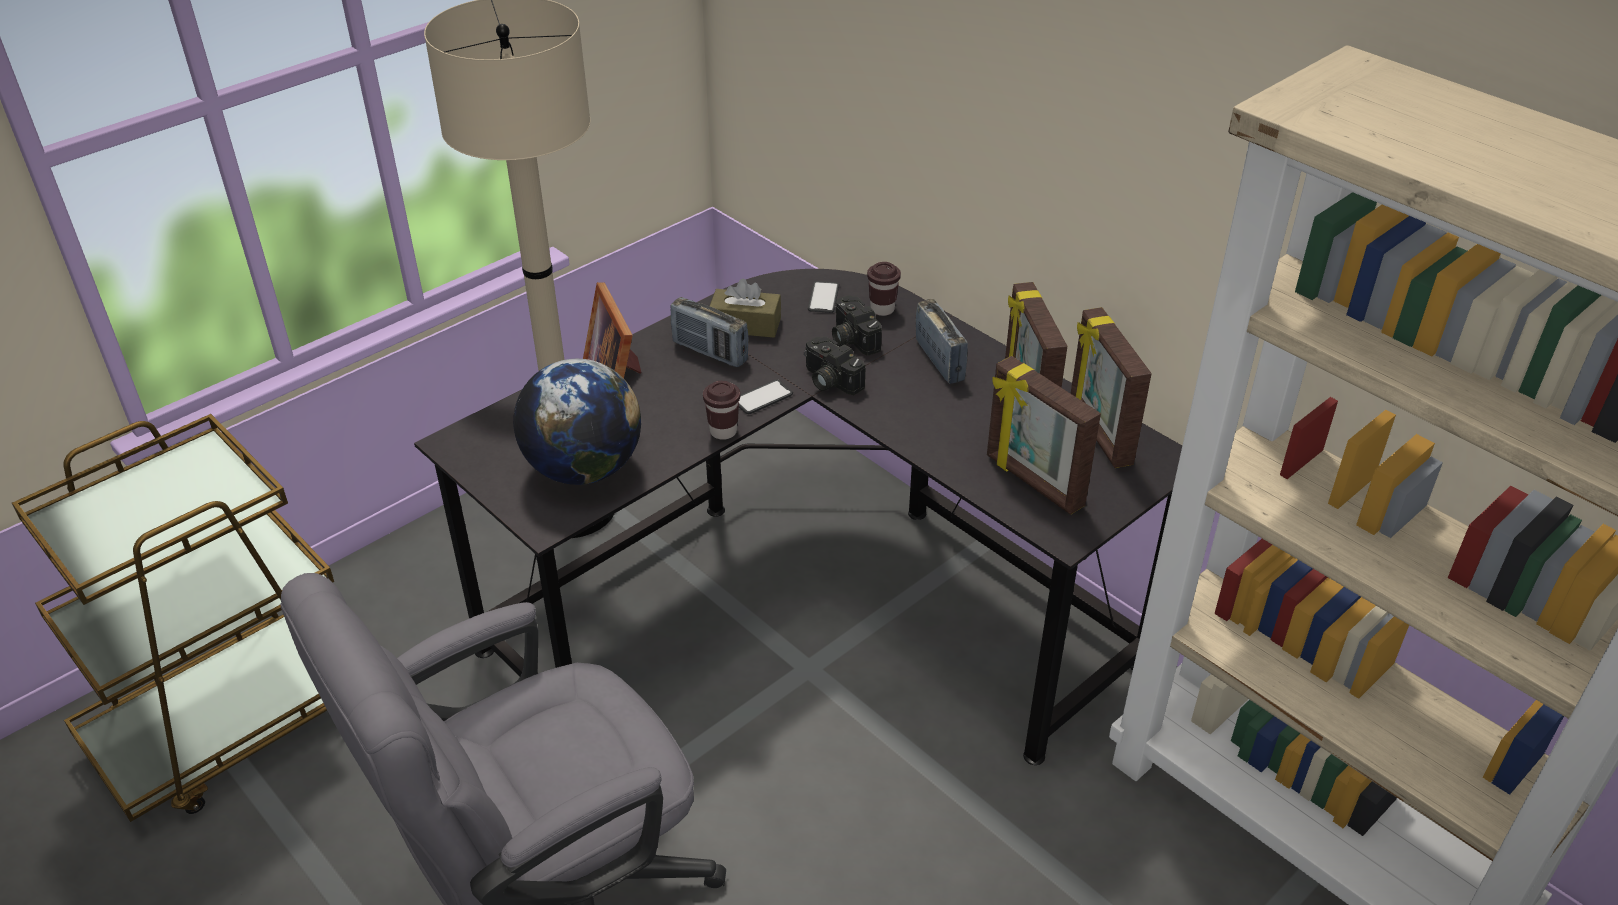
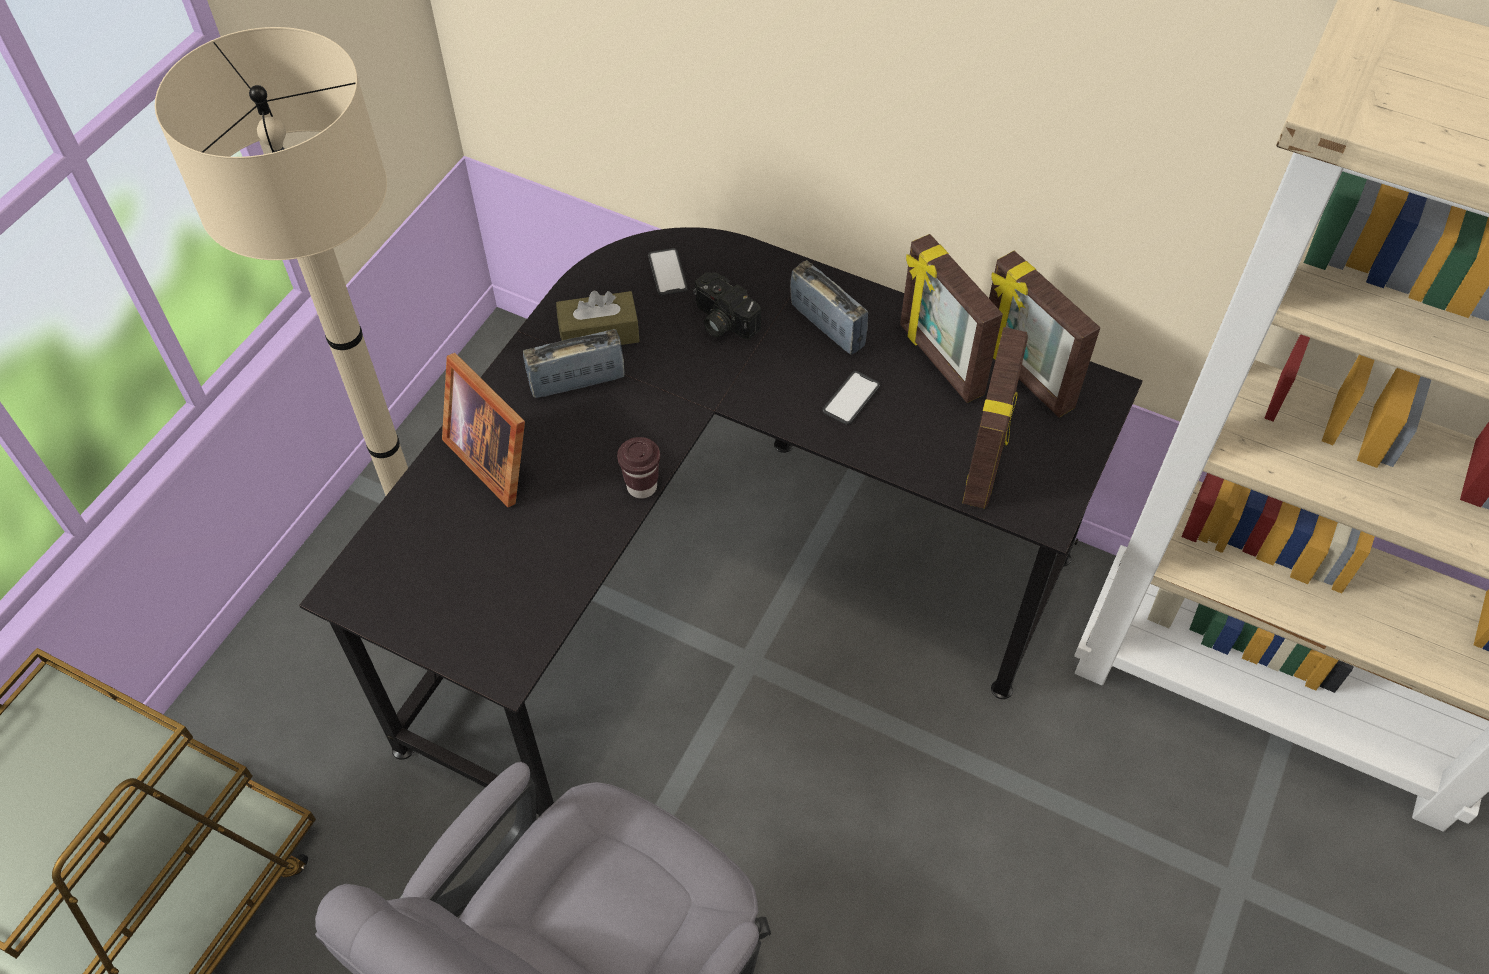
camera: 20 degrees left, 15 degrees up
(583, 469) = (512, 583): globe -> none
(710, 352) = (577, 382): radio -> radio turned 150 degrees clockwise
(762, 398) = (663, 428): phone -> phone (851, 398)
(829, 380) = (723, 385): camera -> none
(882, 309) = (737, 272): brown cup -> none
(1033, 482) = (987, 458): picture frame -> picture frame turned 105 degrees counterclockwise

